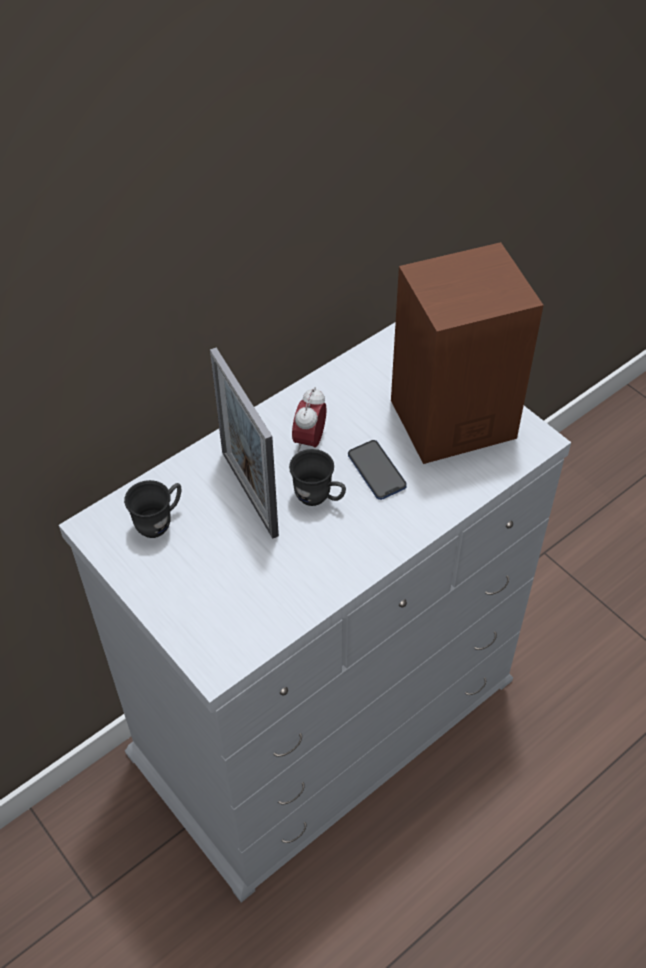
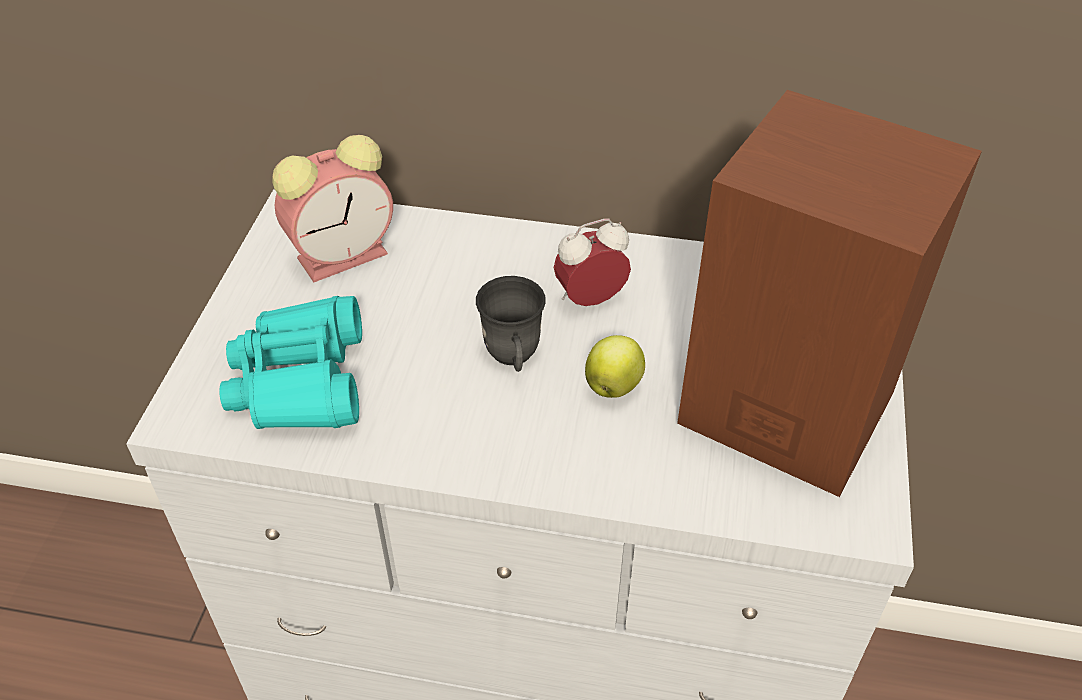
camera: 50 degrees right, 5 degrees down
(160, 522) = (345, 254): grey mug -> alarm clock
(242, 597) = (300, 381): none -> turquoise binoculars
(249, 493) = (458, 296): picture frame -> none
(376, 471) = (613, 385): phone -> apple

